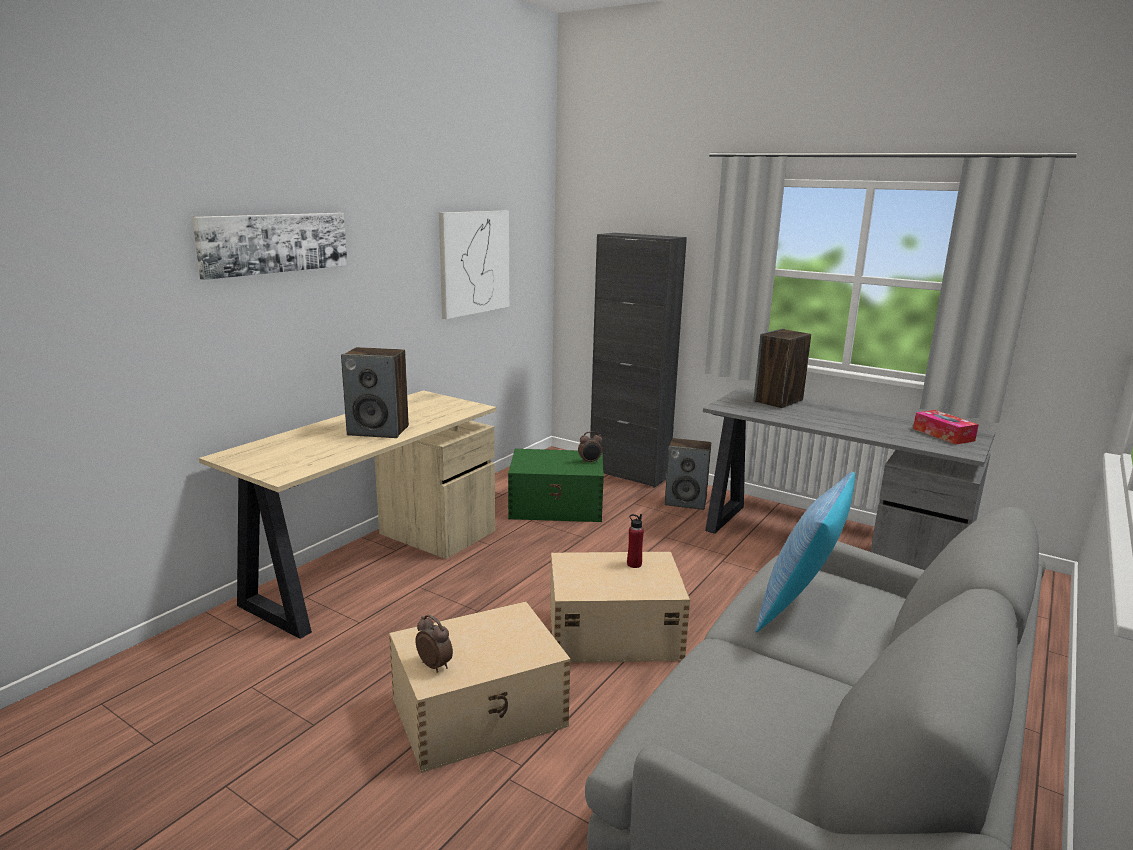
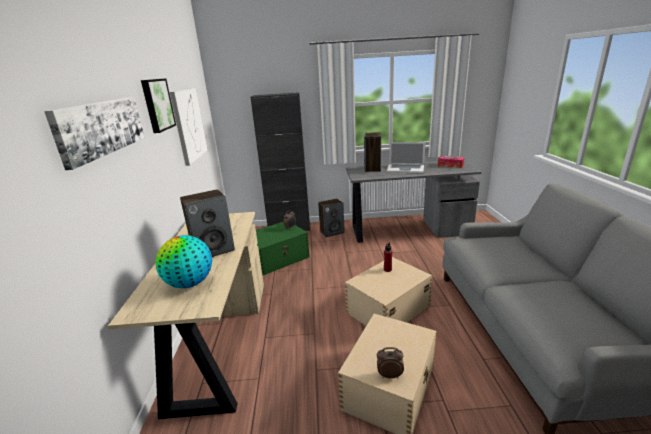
camera: 35 degrees left, 5 degrees up
(305, 451) = (189, 283): none -> globe
(400, 227) = (157, 105): none -> picture
(800, 606) = (498, 256): pillow -> none
(837, 416) = (405, 168): none -> laptop

